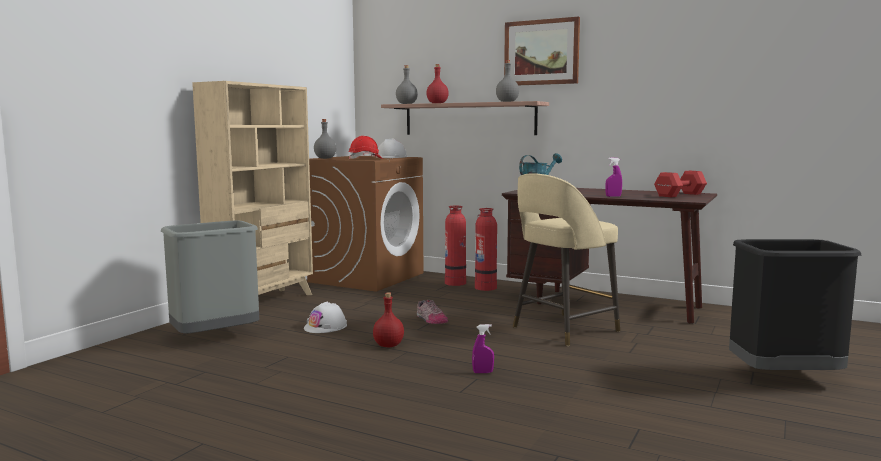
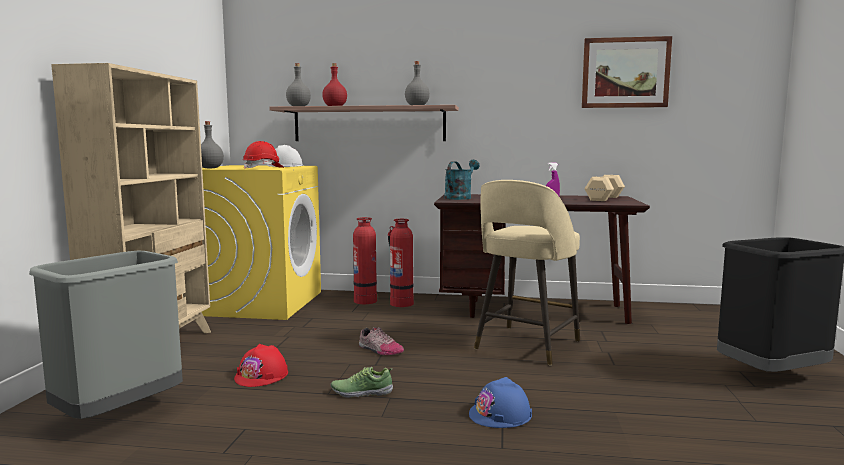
camera: 20 degrees left, 0 degrees up
(325, 327) = (262, 375): white hard hat -> red hard hat
(367, 277) = (261, 303): brown washing machine -> yellow washing machine
(389, 345) = (361, 392): red bottle -> shoe
(483, 372) = (500, 414): purple spray bottle -> blue hard hat
(541, 52) = (449, 55): picture -> picture (625, 73)
(678, 195) = (603, 199): red dumbbell -> beige dumbbell

